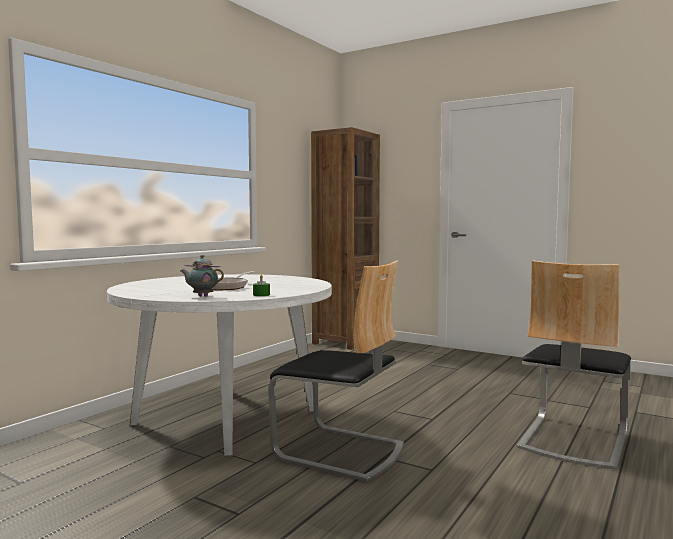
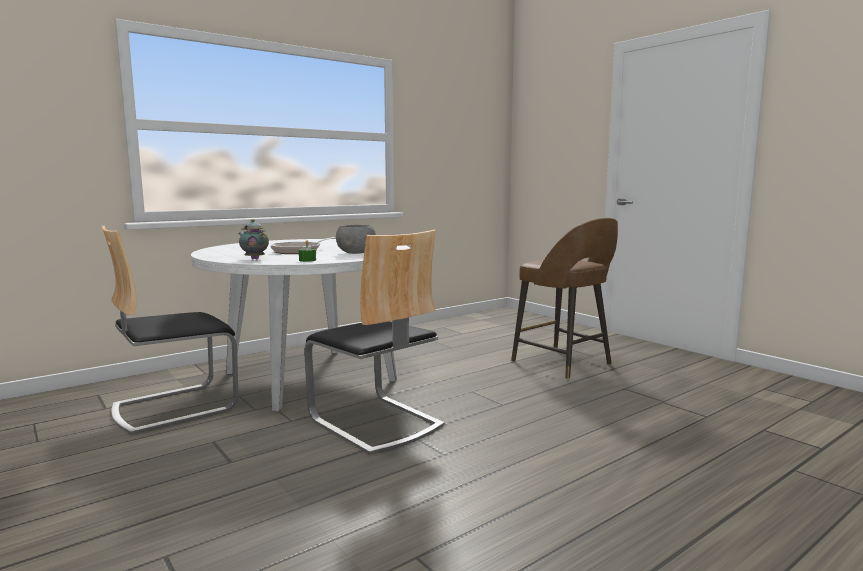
camera: 20 degrees right, 5 degrees up
(287, 286) = (356, 253): none -> grey bowl
(345, 341) = (502, 315): brown bookcase -> none
(441, 377) = (563, 363): none -> brown stool
(572, 440) = (638, 449): chair -> chair (174, 406)

